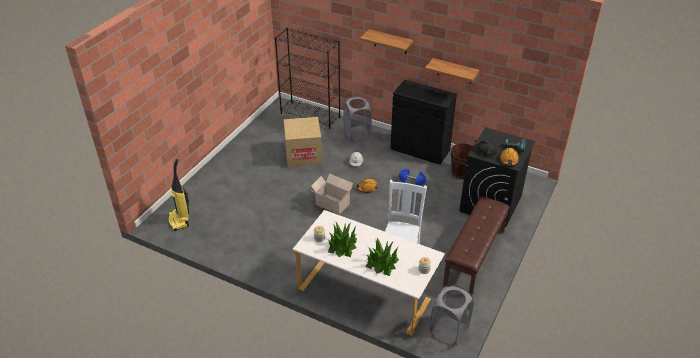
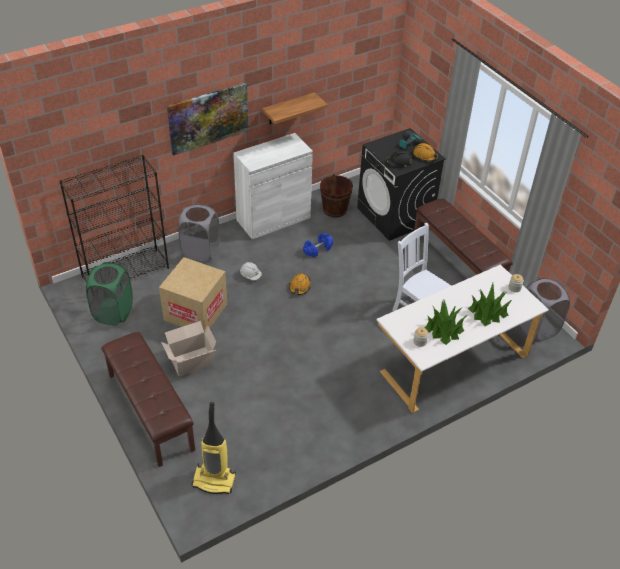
camera: 60 degrees left, 5 degrees up
(212, 173) = (149, 411): none -> brown bench
(275, 126) = (113, 312): none -> green laundry basket
(332, 203) = (301, 326): cardboard box -> cardboard box (191, 361)
(390, 42) = (208, 118): shelf -> picture
(420, 149) = (273, 219): black cabinet -> white cabinet

